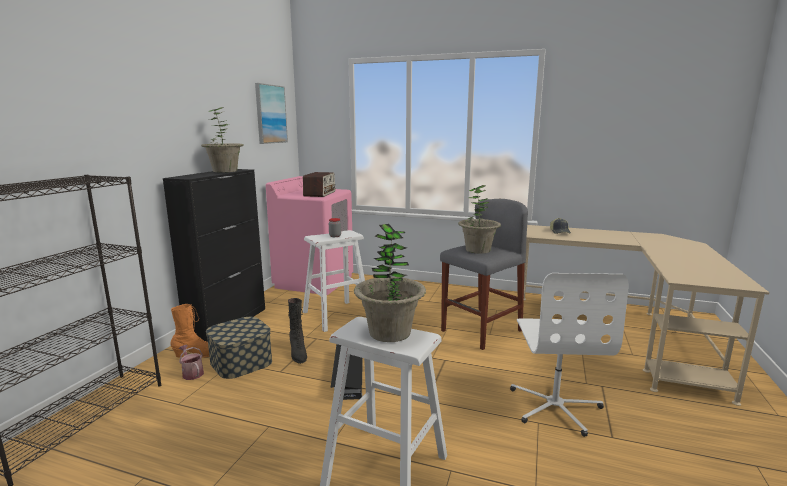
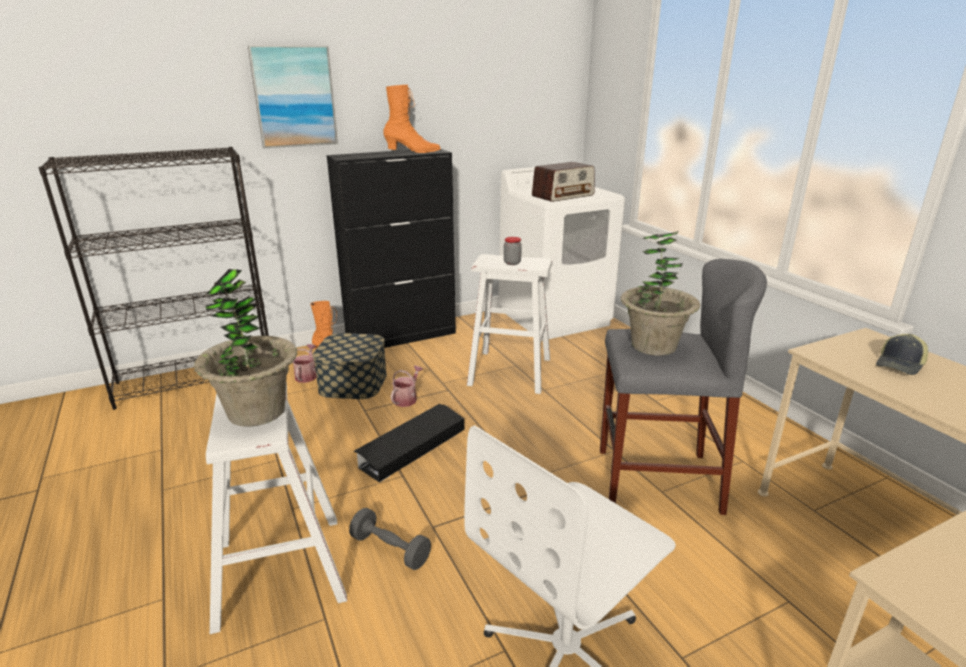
camera: 45 degrees right, 10 degrees up
(225, 171) = (412, 151): potted plant -> orange boot
(270, 114) = (529, 71): picture -> picture (294, 97)
(298, 353) = (407, 398): black boot -> watering can
(314, 281) = (555, 317): pink washing machine -> white washing machine
(425, 422) = (390, 549): none -> grey dumbbell

